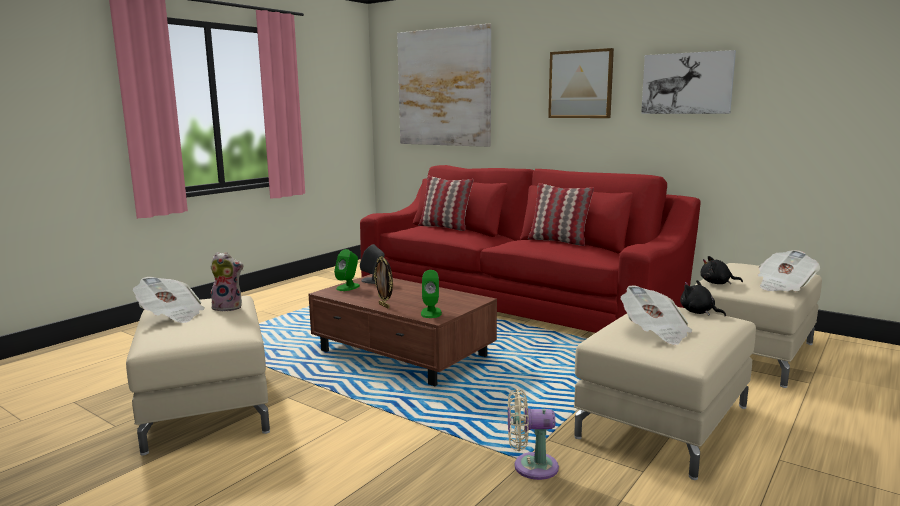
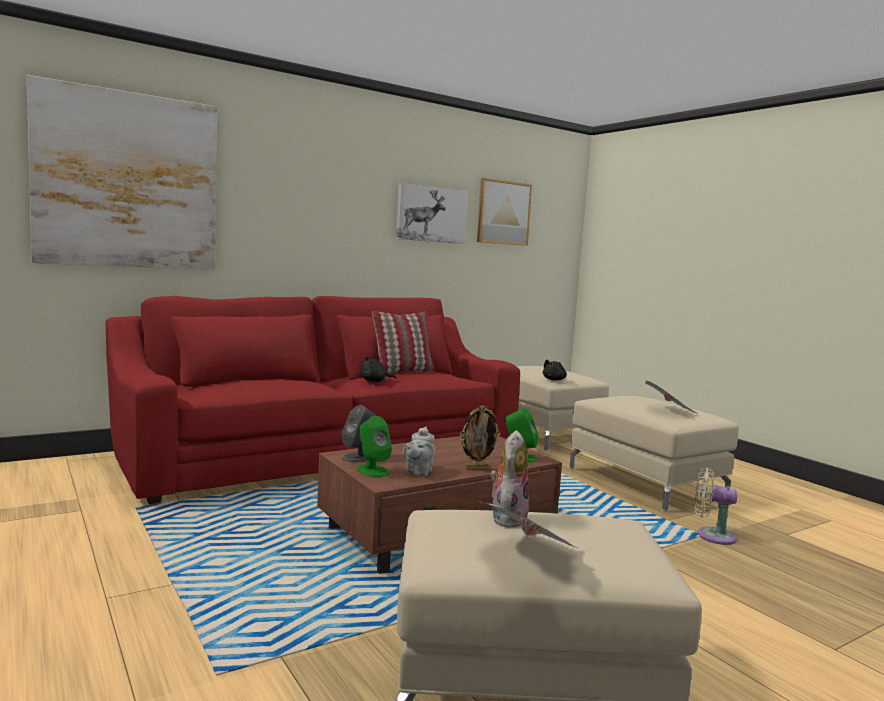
camera: 70 degrees left, 5 degrees down
(358, 295) = (418, 472): none -> grey teapot
(444, 227) = (256, 380): pillow -> none
(530, 466) = (711, 535): beige fan -> beige fan turned 90 degrees clockwise
(580, 84) = (334, 202): picture -> picture (503, 212)
(698, 312) = (620, 397): black plush toy -> black plush toy (375, 381)
(783, 286) = (574, 374): newspaper -> none

